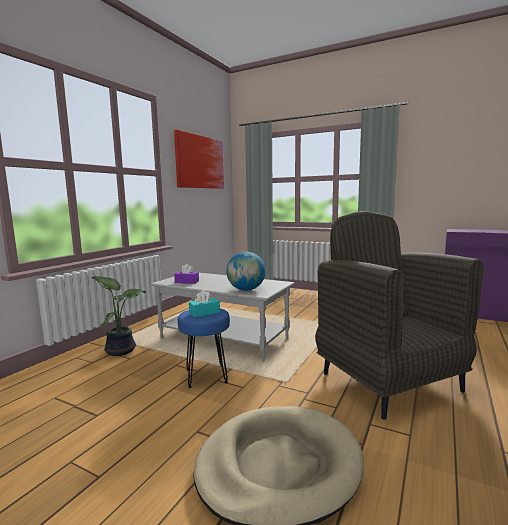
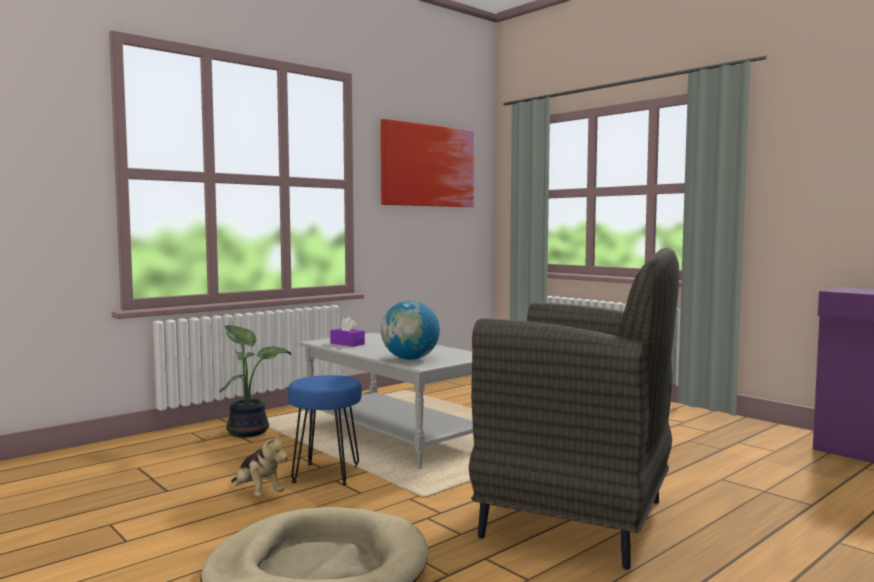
camera: 20 degrees right, 5 degrees down
(172, 403) = (257, 494): none -> plush toy
(204, 313) = (326, 380): turquoise tissue box -> none
(388, 381) = (578, 520): grey armchair -> grey armchair turned 120 degrees clockwise

